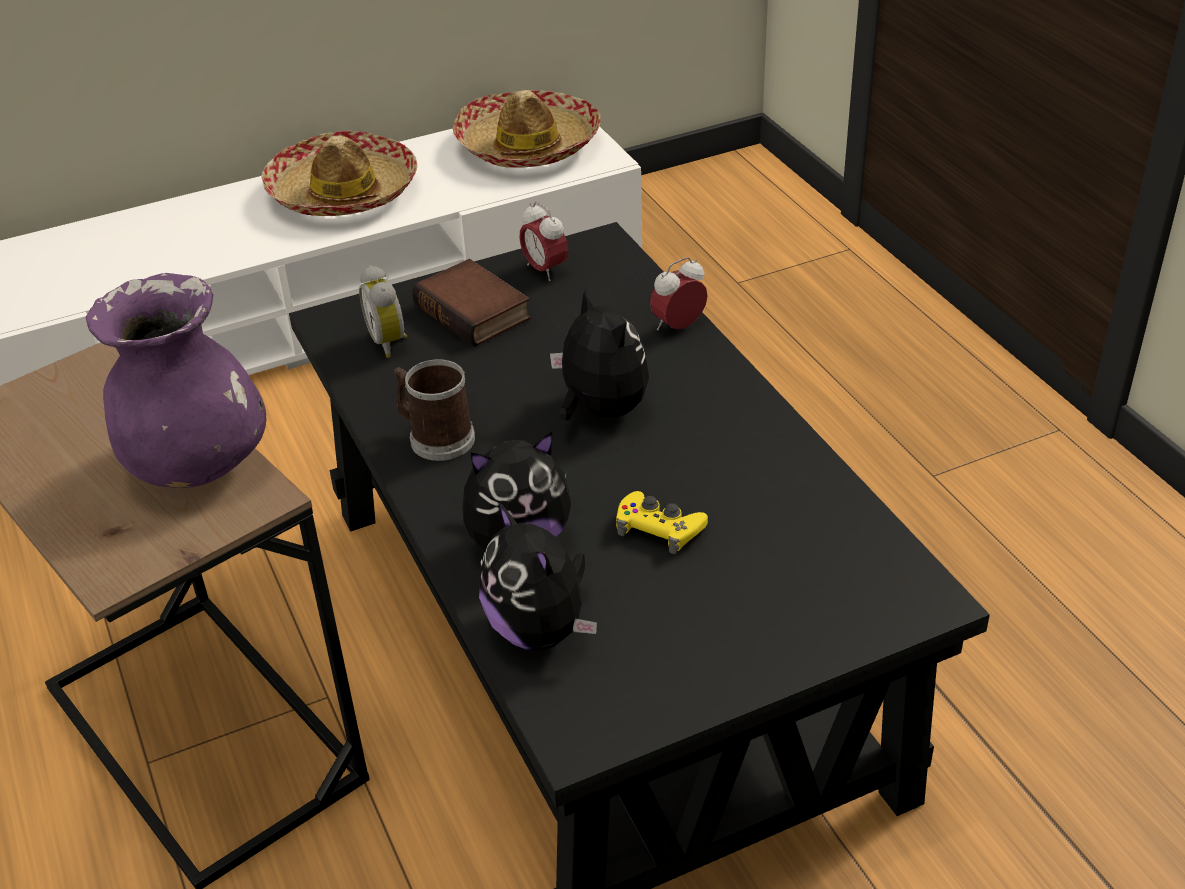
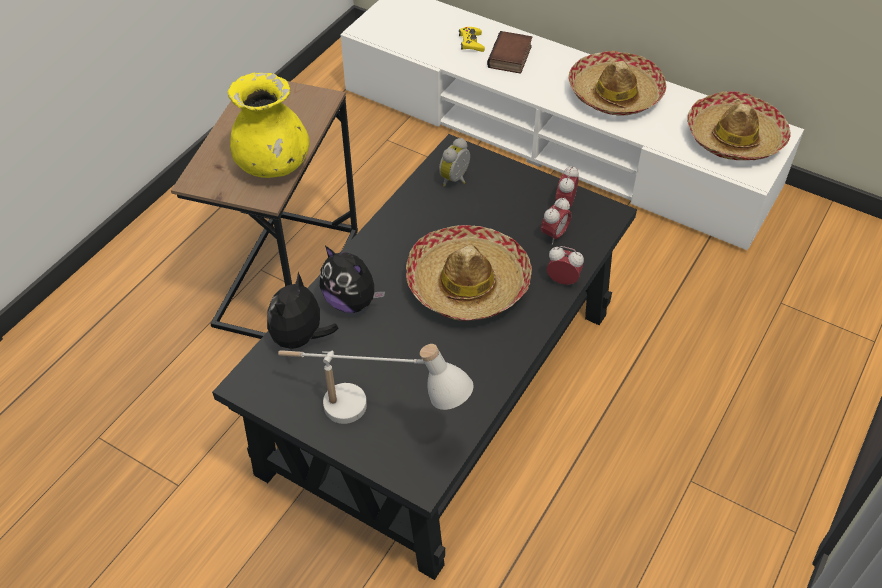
camera: 55 degrees right, 10 degrees up
(197, 464) = (274, 166): purple vase -> yellow vase
(435, 437) = (400, 234): mug -> none
(476, 312) = (506, 197): book -> book (511, 57)
(591, 301) = (554, 235): none -> alarm clock
(600, 410) = (468, 283): plush toy -> hat
(659, 528) = (397, 349): yellow game controller -> yellow game controller (471, 43)
(770, 604) = (374, 417): none -> white table lamp

